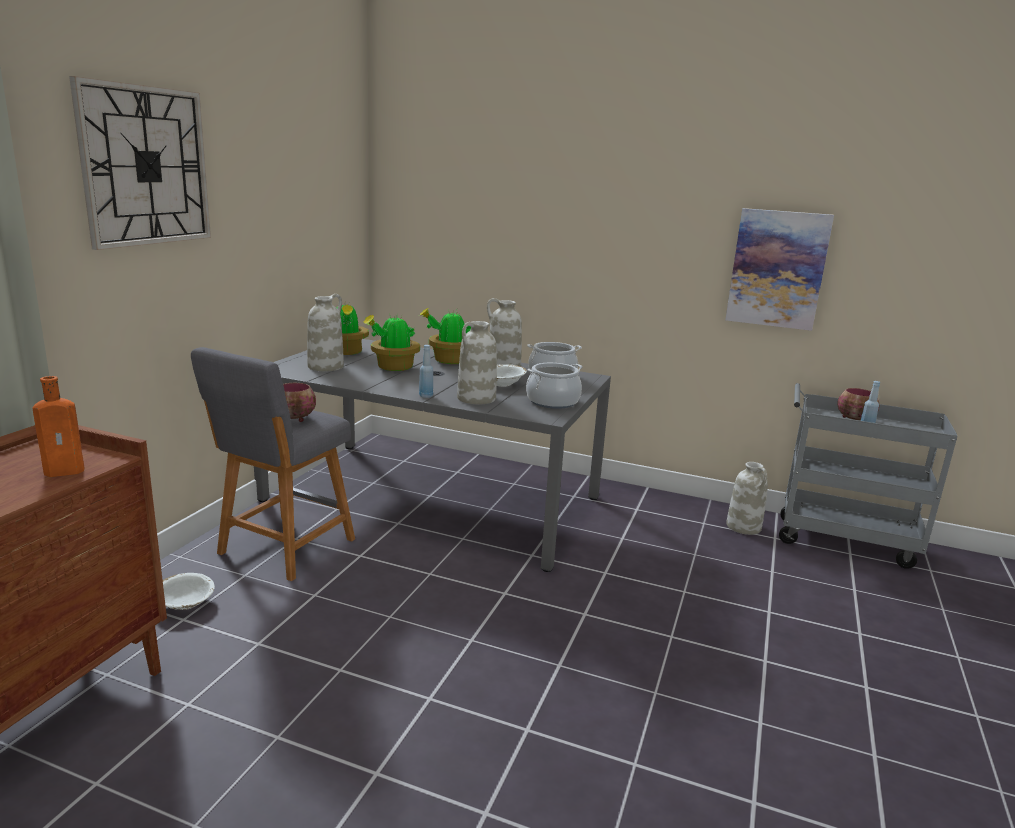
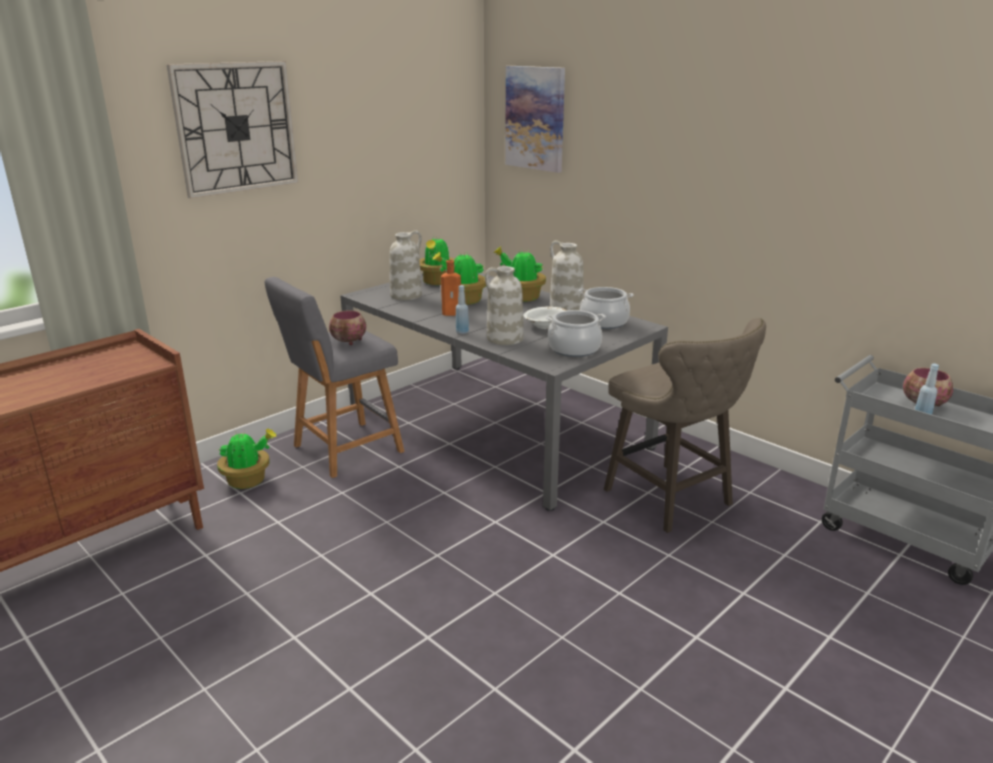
camera: 25 degrees right, 5 degrees up
(67, 471) = (122, 370): orange bottle -> orange bottle (453, 313)
(185, 603) = (248, 481): white bowl -> potted plant
(647, 541) = (671, 499): none -> beige stool
(744, 527) = (793, 504): white vase -> none
(777, 269) = (855, 224): picture -> picture (535, 118)

